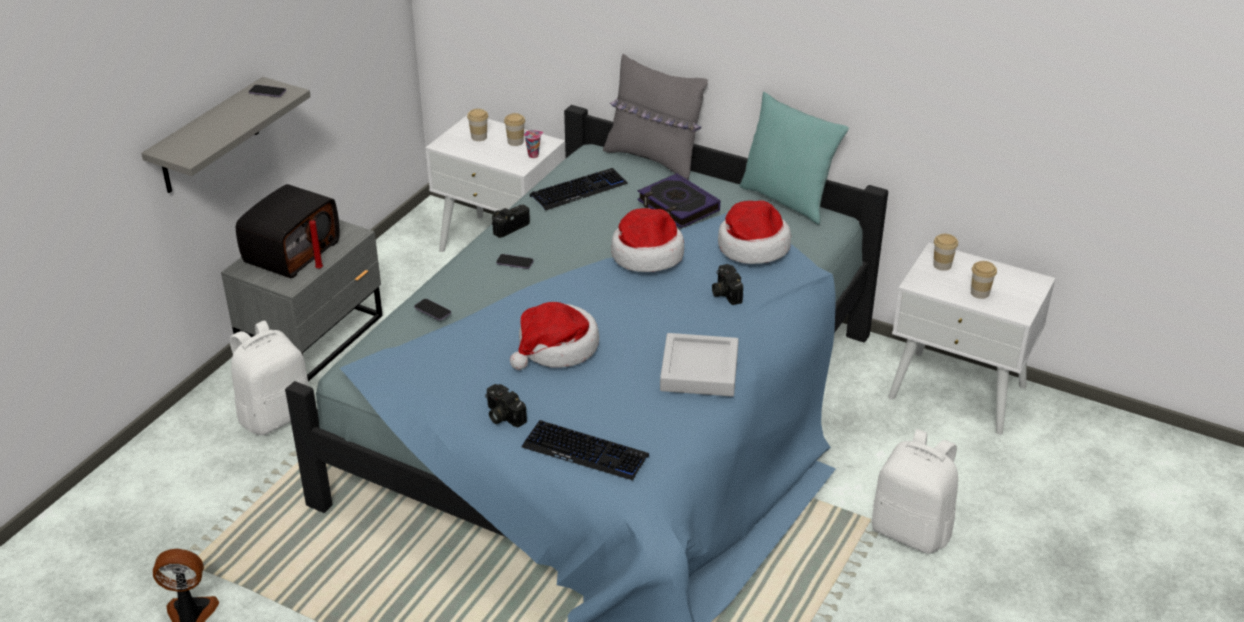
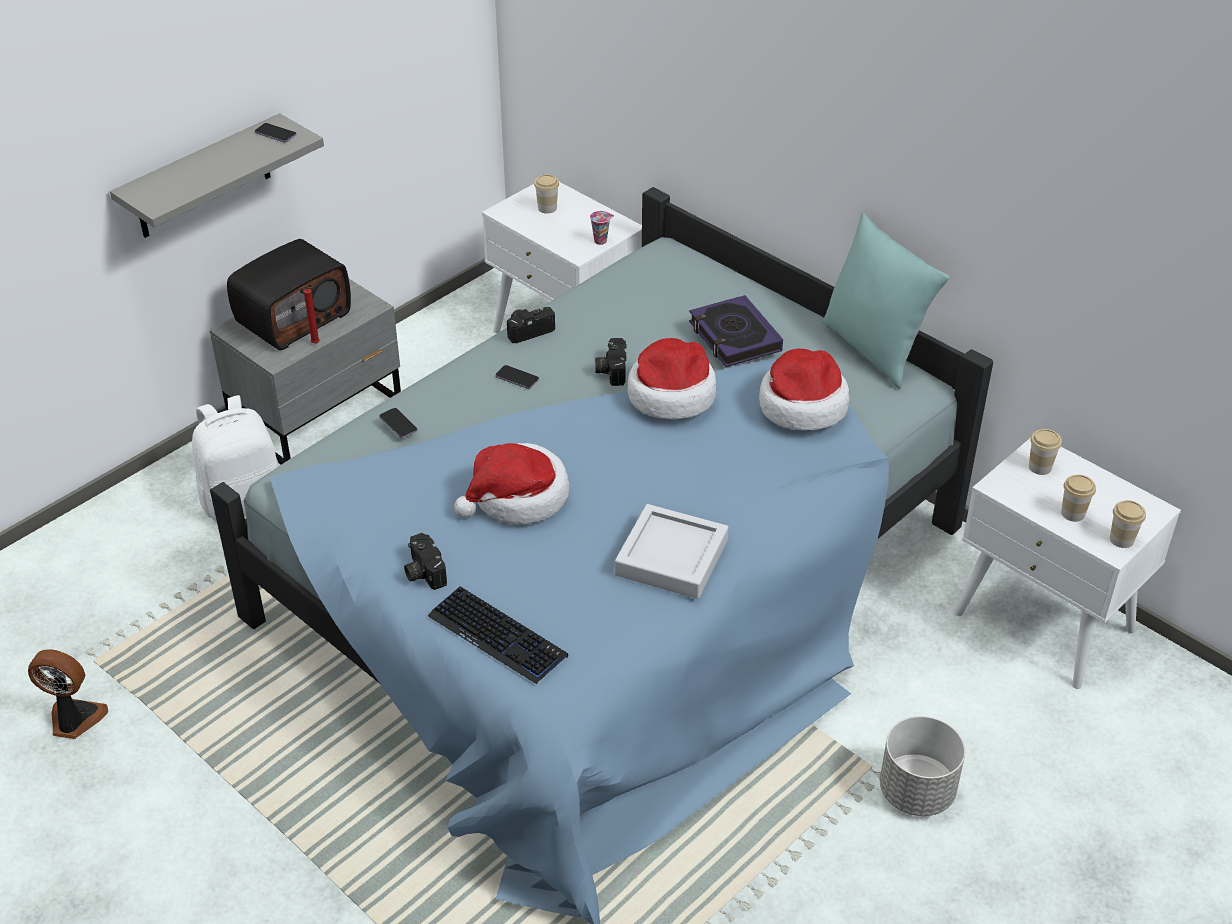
camera: 15 degrees right, 5 degrees up
(515, 142) = (586, 220): cup -> cup (1121, 539)
(579, 190) = (628, 297): keyboard -> none
(654, 159) = (734, 269): grey pillow -> none
(725, 292) = (744, 460): camera -> camera (611, 370)
(912, 531) = (917, 792): white backpack -> grey planter

